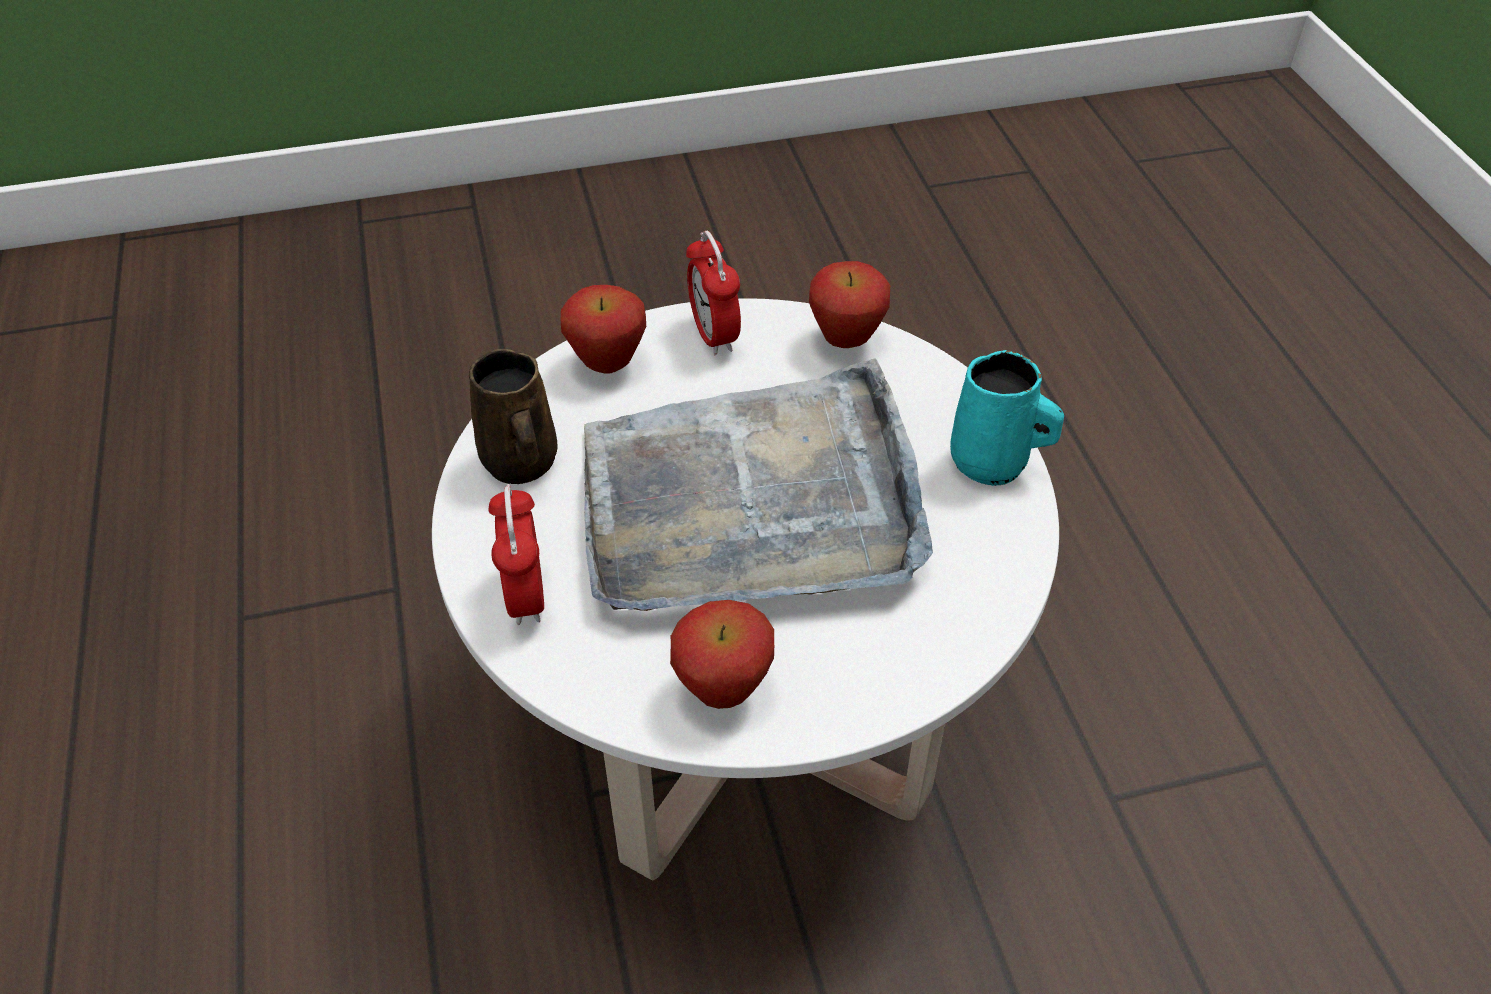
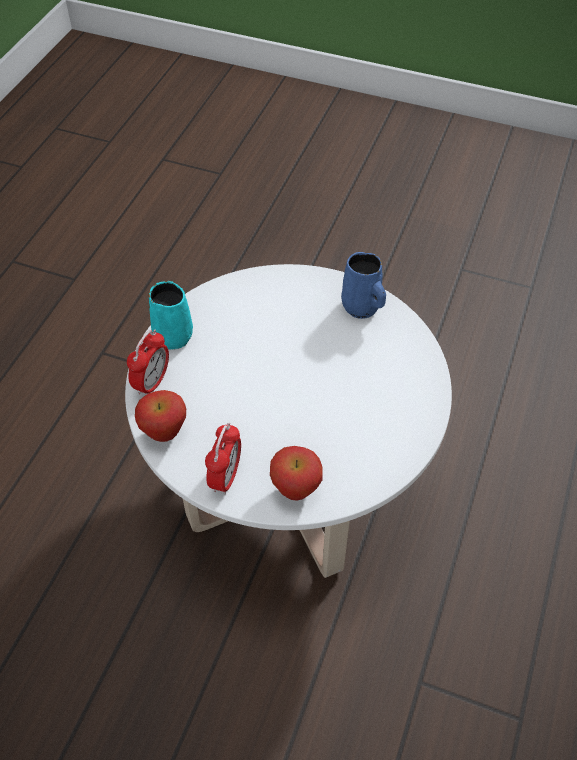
camera: 145 degrees left, 5 degrees up
(521, 464) = (379, 452): brown mug -> none
(526, 596) = (415, 383): alarm clock -> alarm clock (152, 382)
(723, 691) = (362, 308): apple -> blue mug
(752, 502) = (288, 373): grey tray -> none

